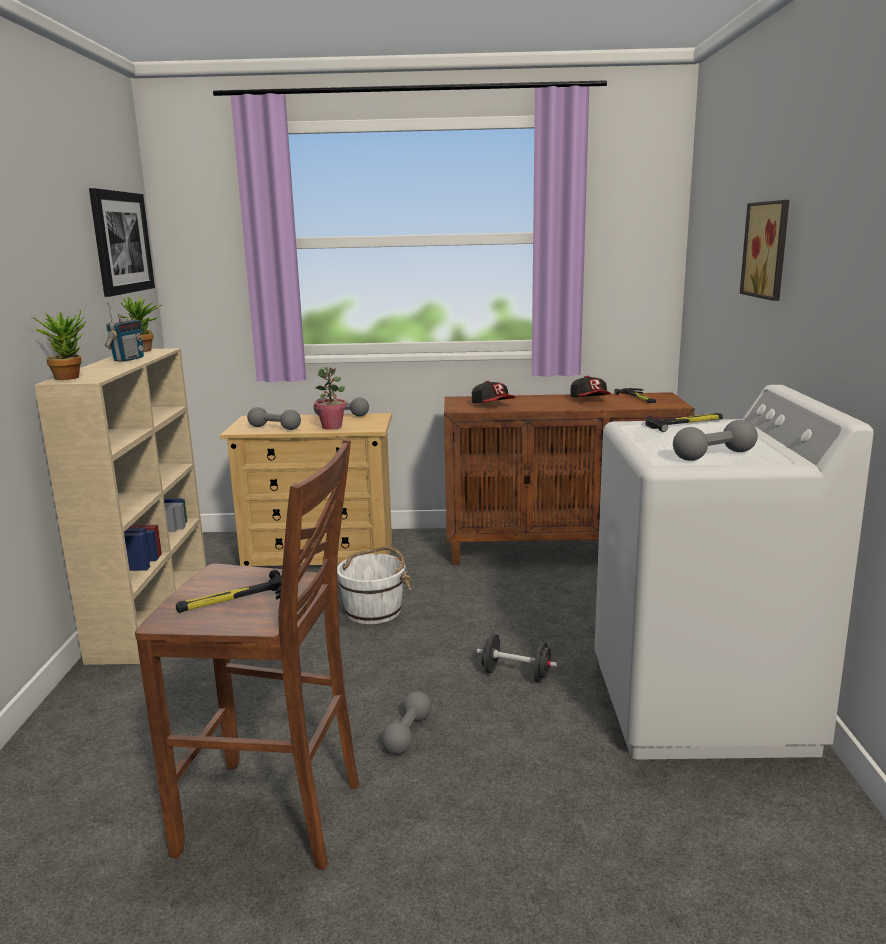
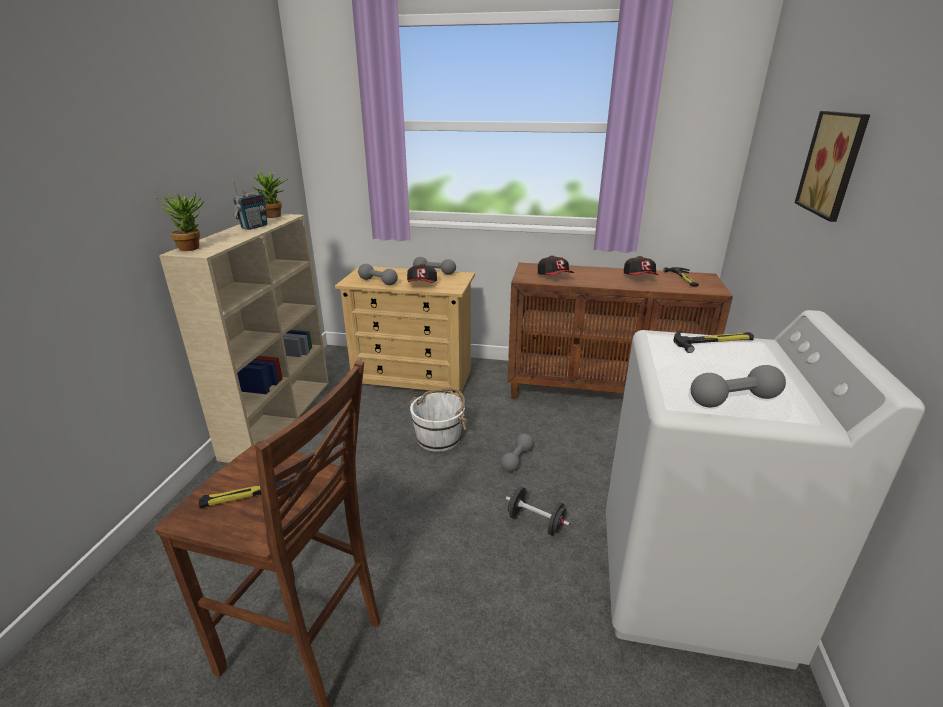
camera: 10 degrees right, 10 degrees up
(121, 242) = (260, 123): picture -> none
(332, 427) = (422, 285): potted plant -> cap
(408, 734) = (432, 573): grey dumbbell -> grey dumbbell (517, 459)

